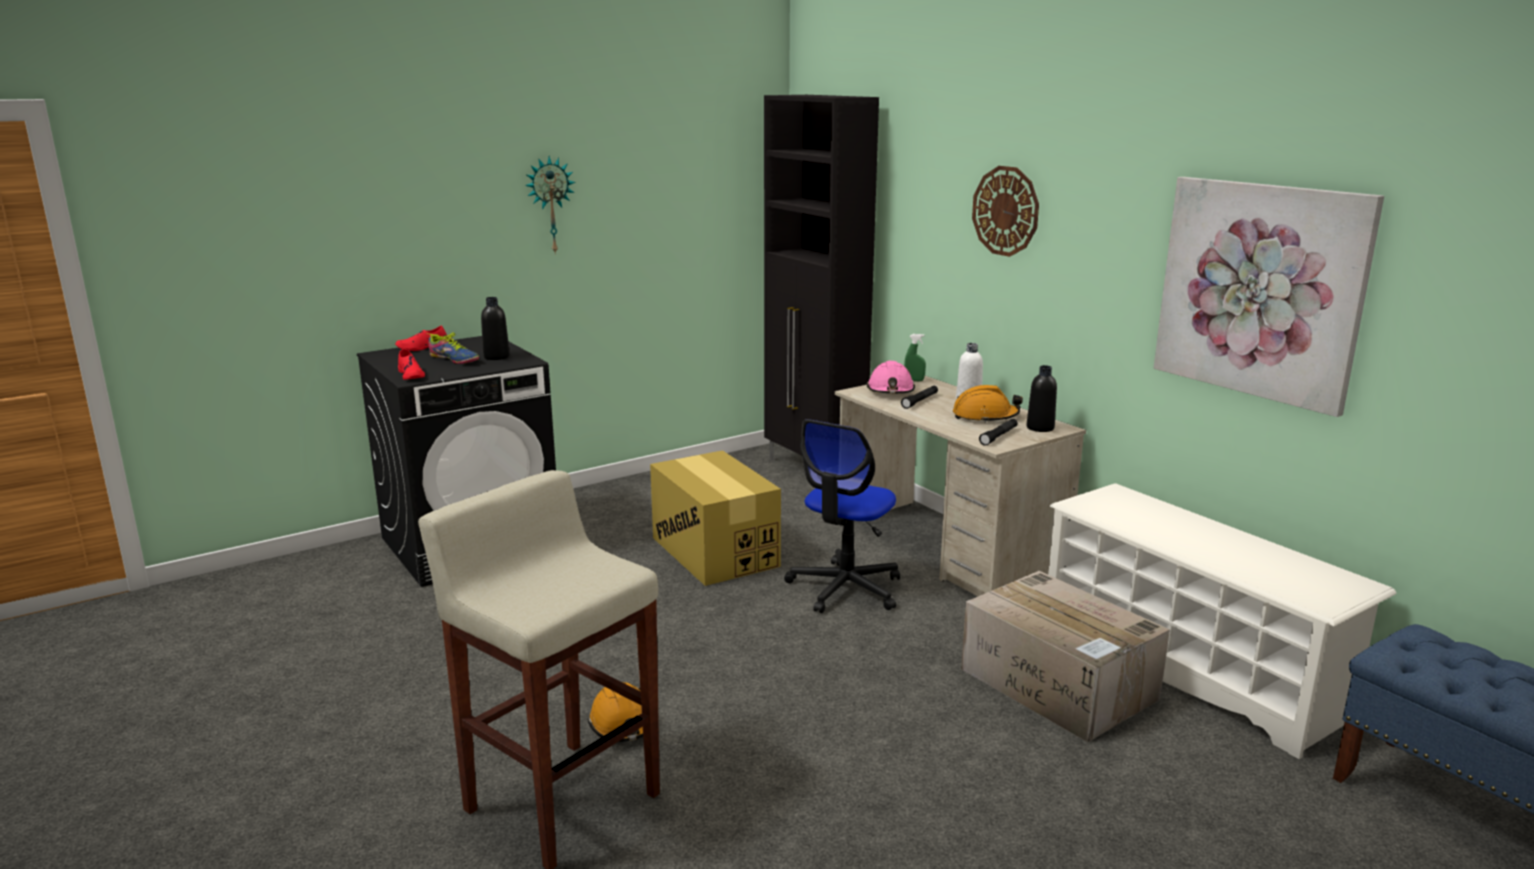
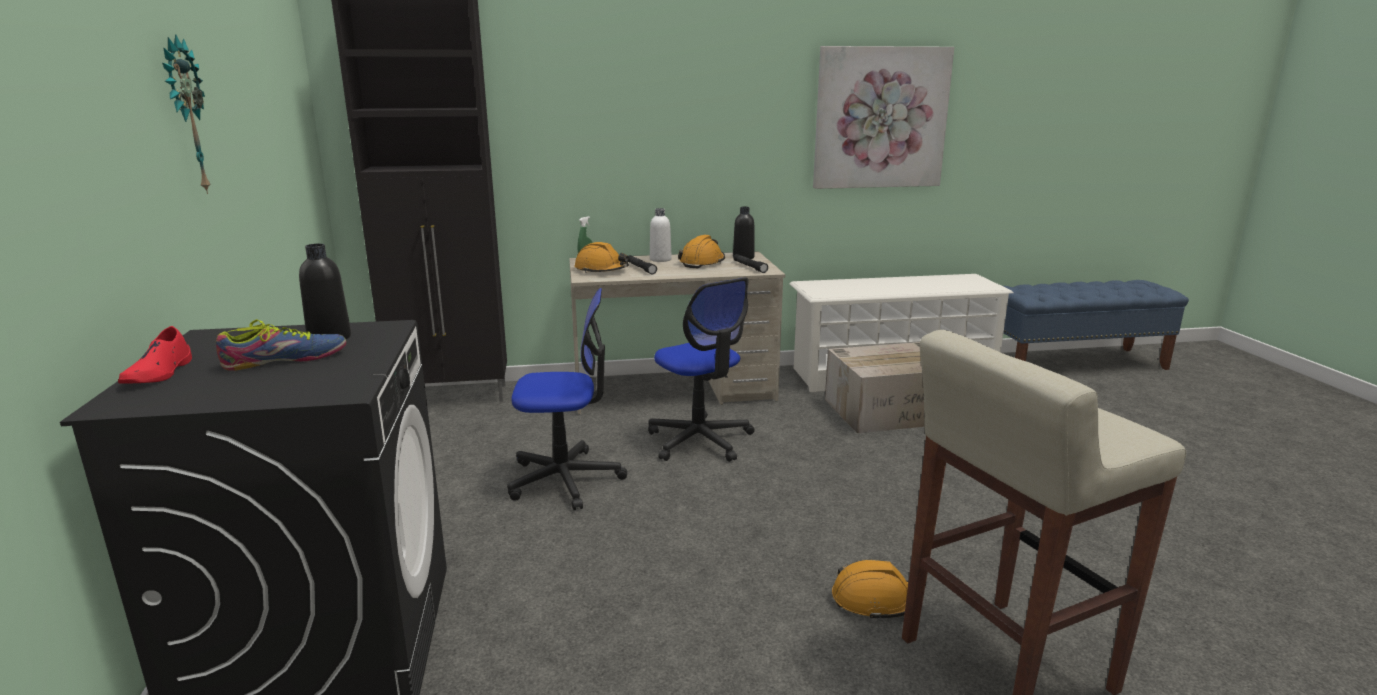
camera: 65 degrees left, 0 degrees up
(411, 375) = (319, 390): red shoe -> none
(715, 552) = (565, 479): cardboard box -> office chair
(890, 391) = (601, 270): pink hard hat -> orange hard hat
(1005, 211) = (655, 90): wall clock -> none

